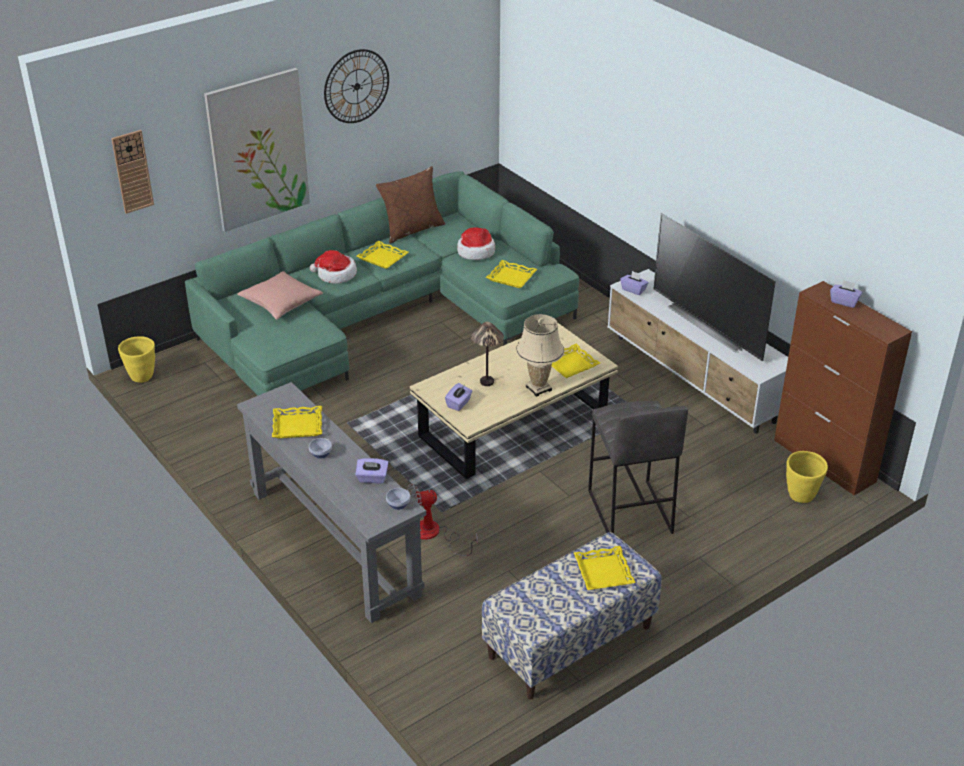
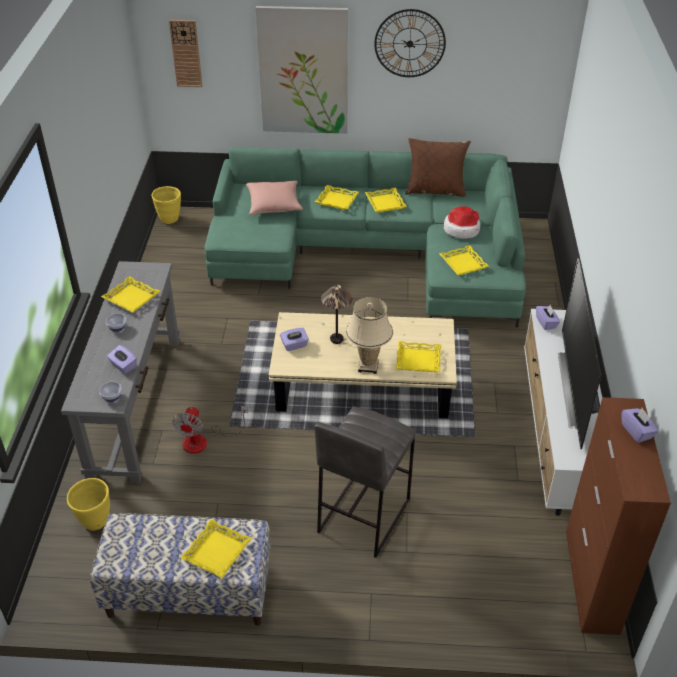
camera: 40 degrees right, 5 degrees up
(335, 275) = (336, 200): hat -> yellow tray
(434, 534) = (203, 441): fan -> fan turned 105 degrees counterclockwise
(801, 496) = (528, 599): yellow planter -> yellow planter (95, 521)

